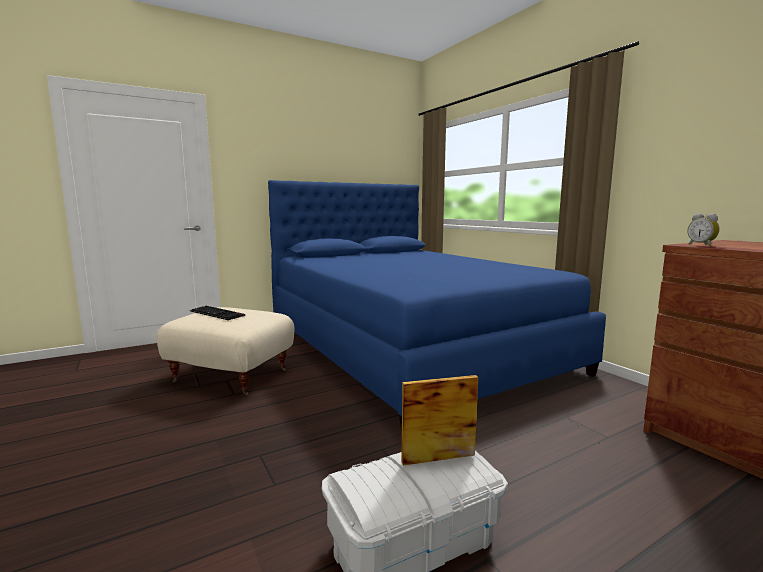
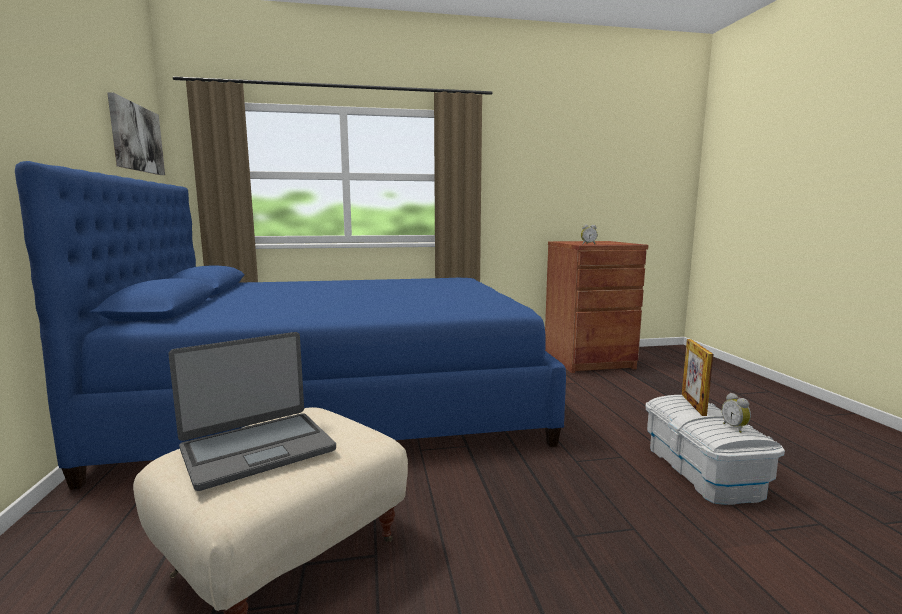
camera: 70 degrees left, 0 degrees up
(218, 313) = (257, 449): keyboard -> laptop
(378, 486) = (735, 427): none -> alarm clock
(383, 158) = (136, 138): none -> picture

